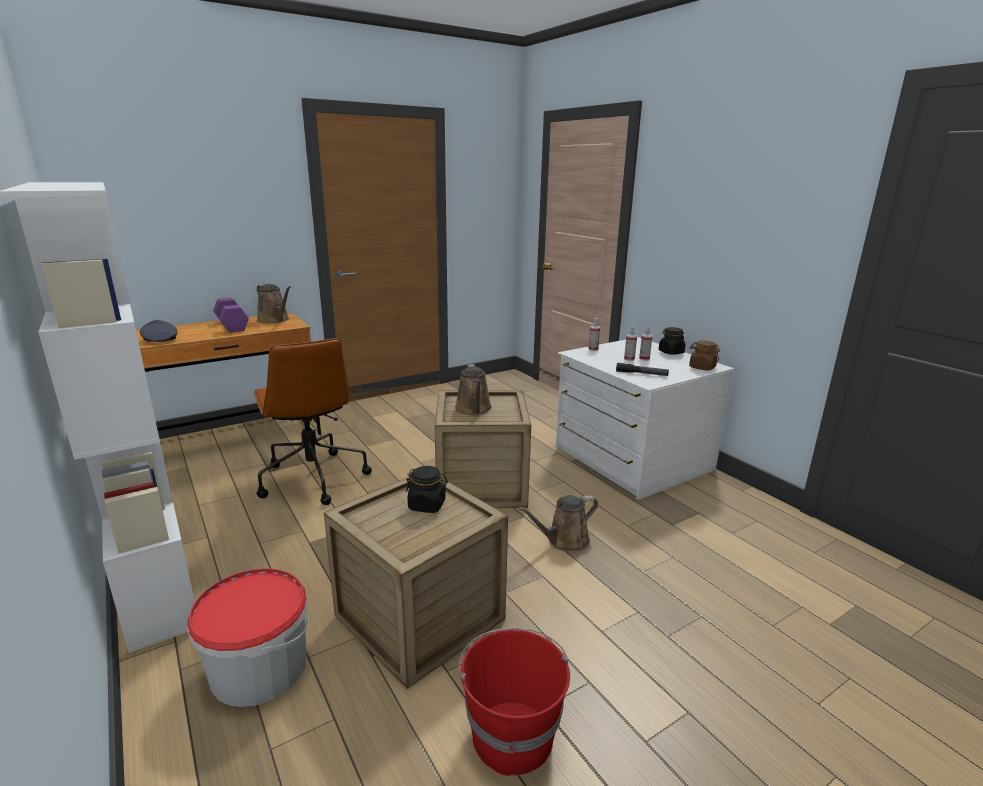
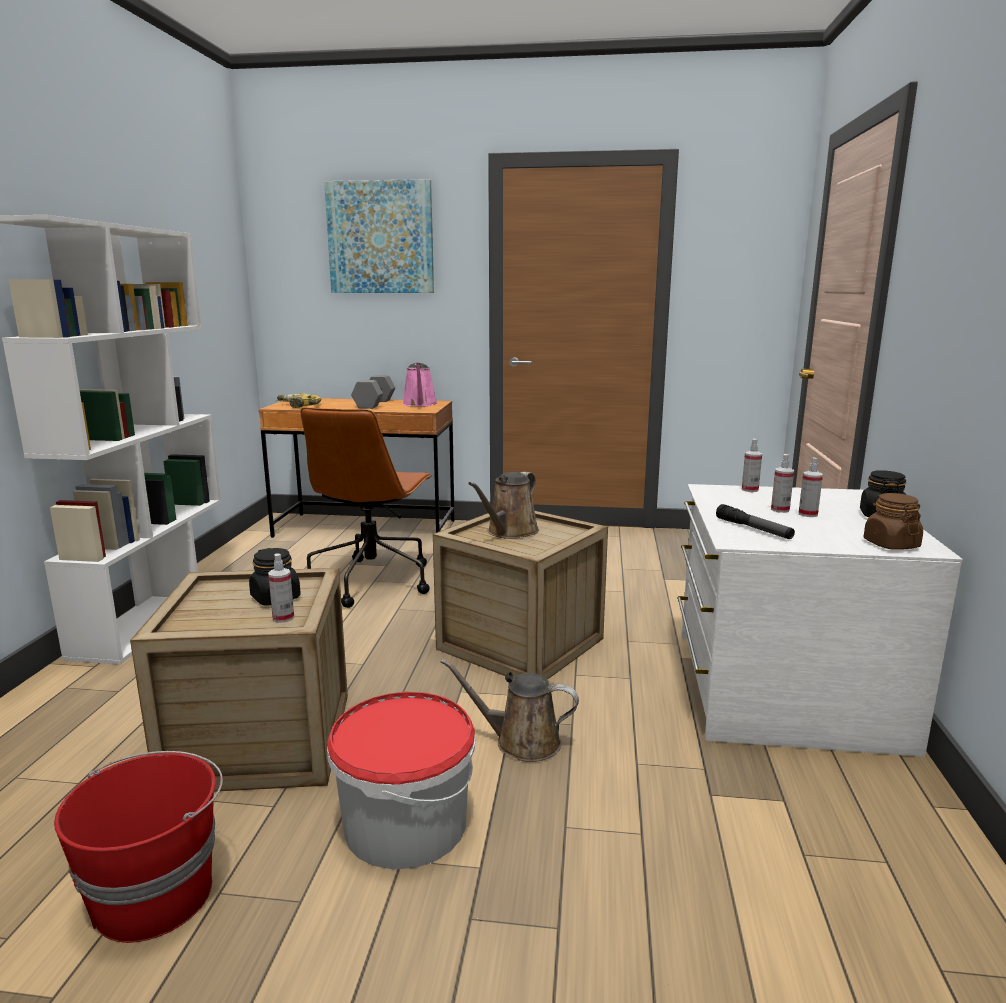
camera: 40 degrees right, 5 degrees down
(160, 340) = (297, 406): grey cap -> power drill
(205, 169) = (380, 238): none -> picture
(231, 326) = (373, 404): purple dumbbell -> grey dumbbell
(259, 667) = (102, 713): bucket -> bucket (405, 823)
(275, 320) = (420, 404): brown watering can -> pink watering can
(462, 515) = (283, 618): none -> spray bottle

